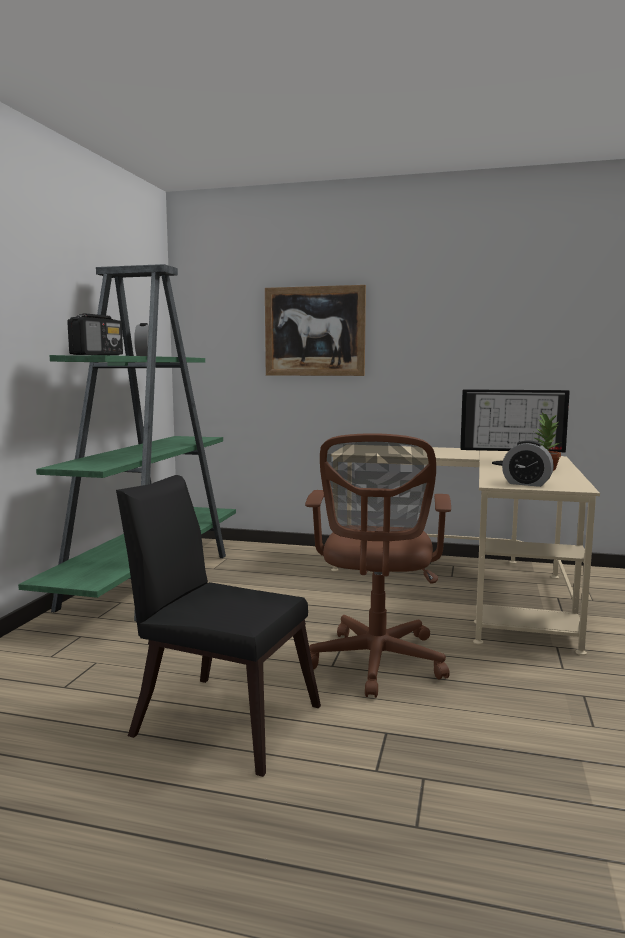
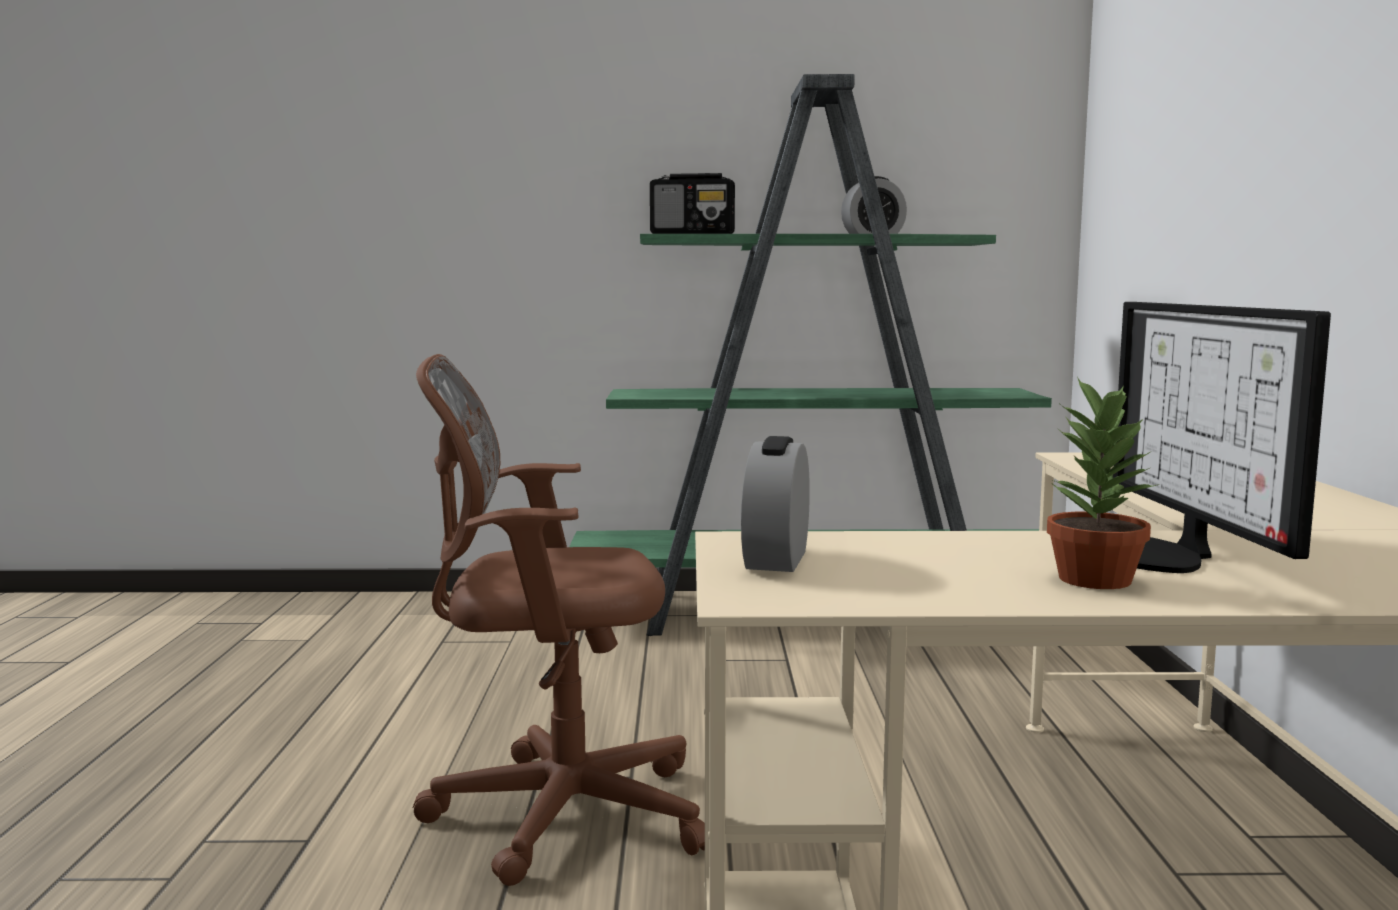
camera: 75 degrees right, 0 degrees up
(219, 717) = (364, 725): black chair -> none
(314, 331) = (1217, 158): picture -> none

